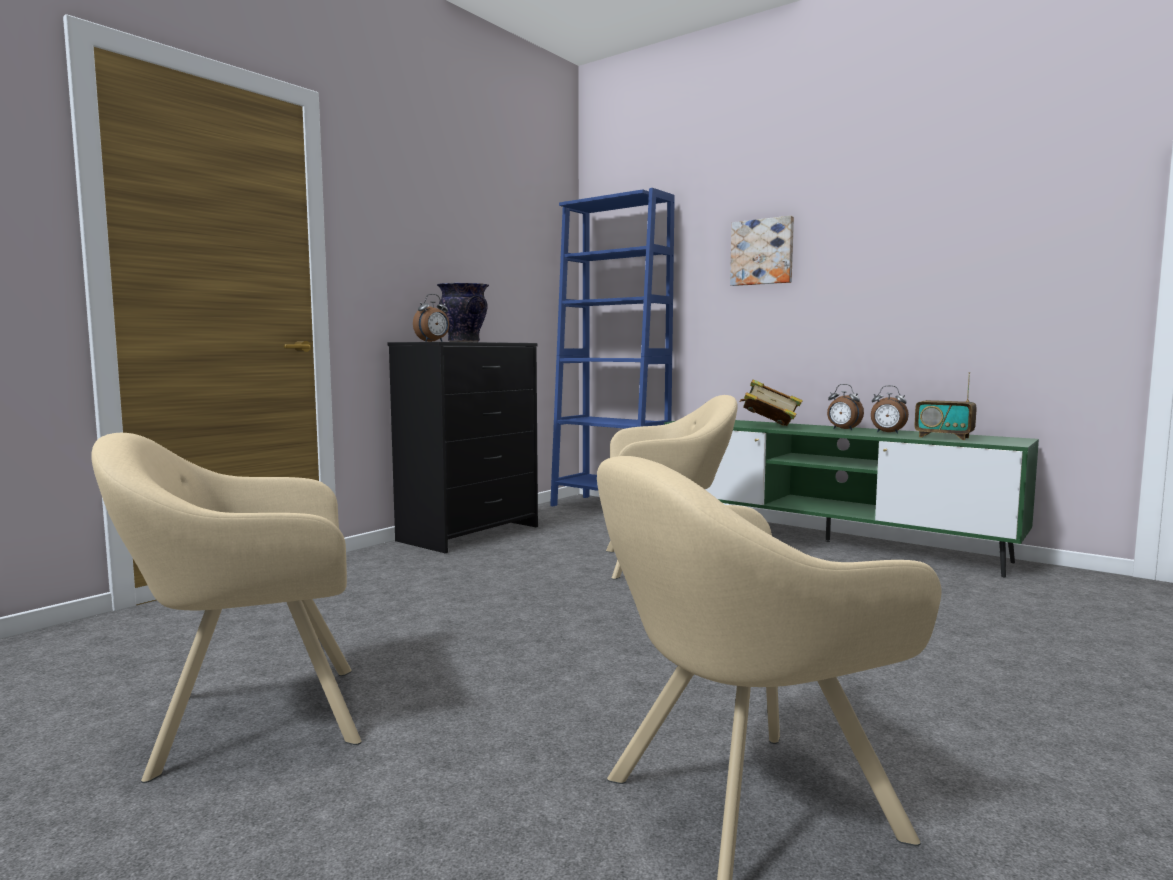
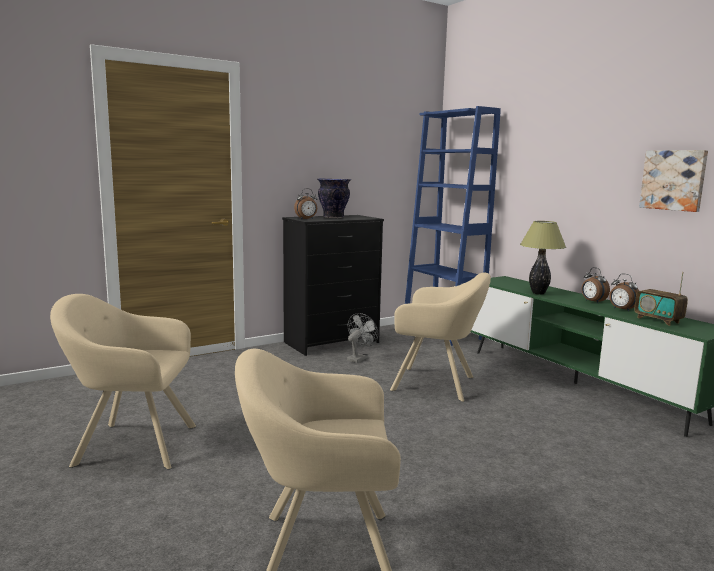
camera: 20 degrees right, 5 degrees up
(528, 547) = (359, 358): none -> grey fan
(762, 252) = (557, 156): picture -> picture (673, 180)
(769, 427) = (538, 293): book -> table lamp

